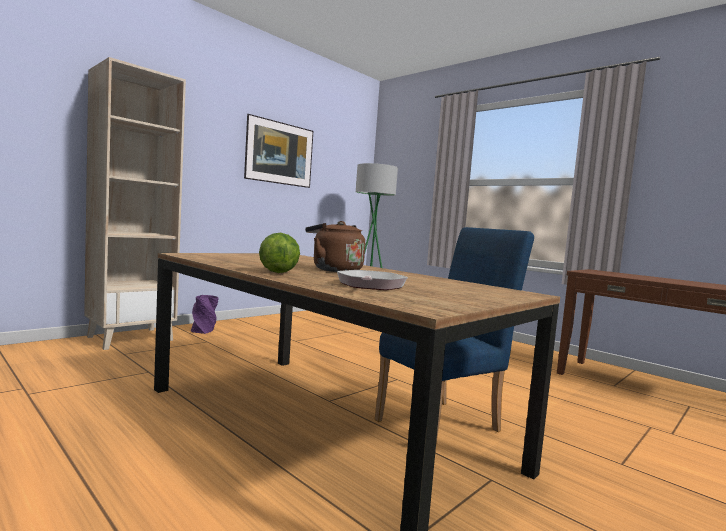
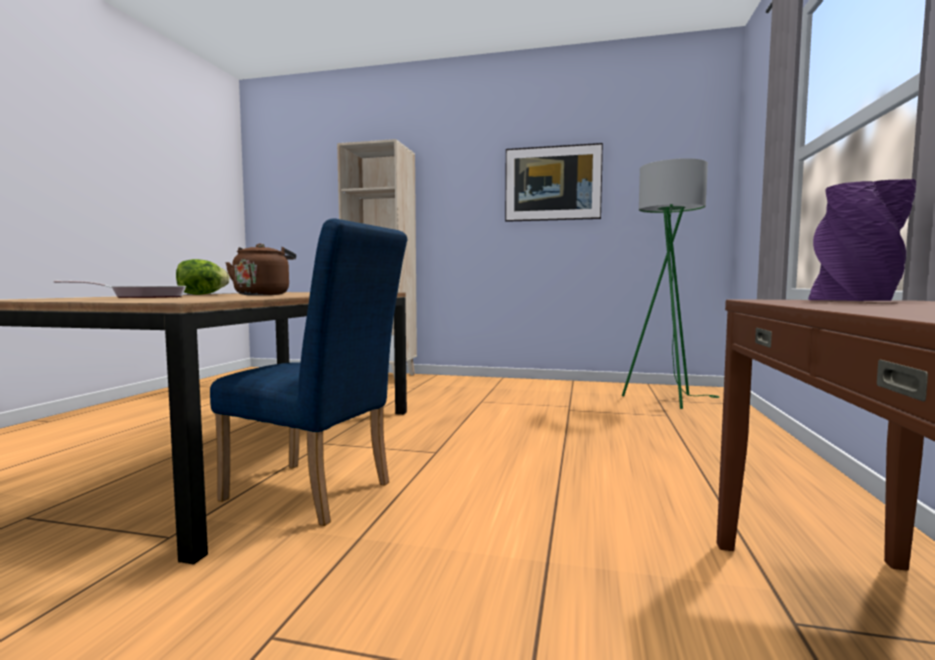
camera: 60 degrees right, 0 degrees up
(204, 331) = (441, 381): purple vase -> purple vase (855, 300)

